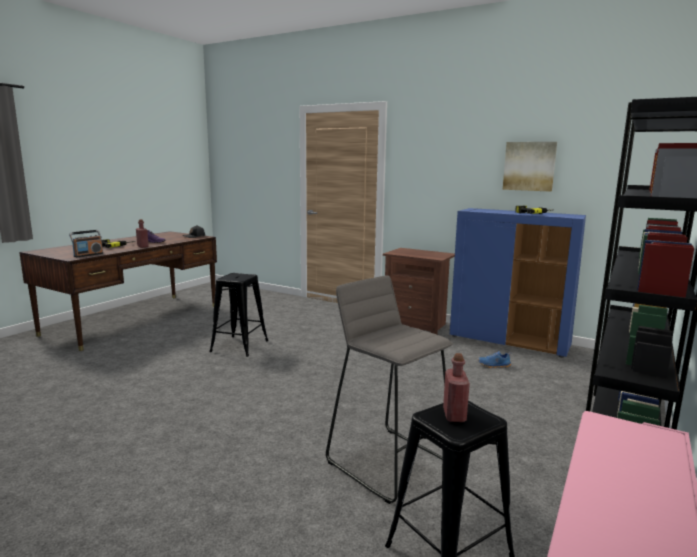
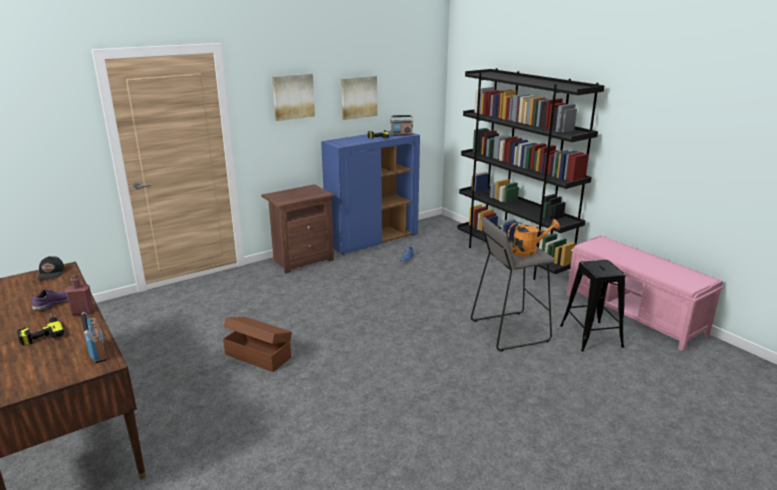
camera: 65 degrees left, 10 degrees up
(239, 346) = (258, 355): black stool -> brown storage box
(399, 340) = (528, 251): none -> orange watering can
(447, 156) = (293, 96): none -> picture
(454, 415) = (599, 268): red bottle -> none
(562, 216) = (401, 134): none -> radio

